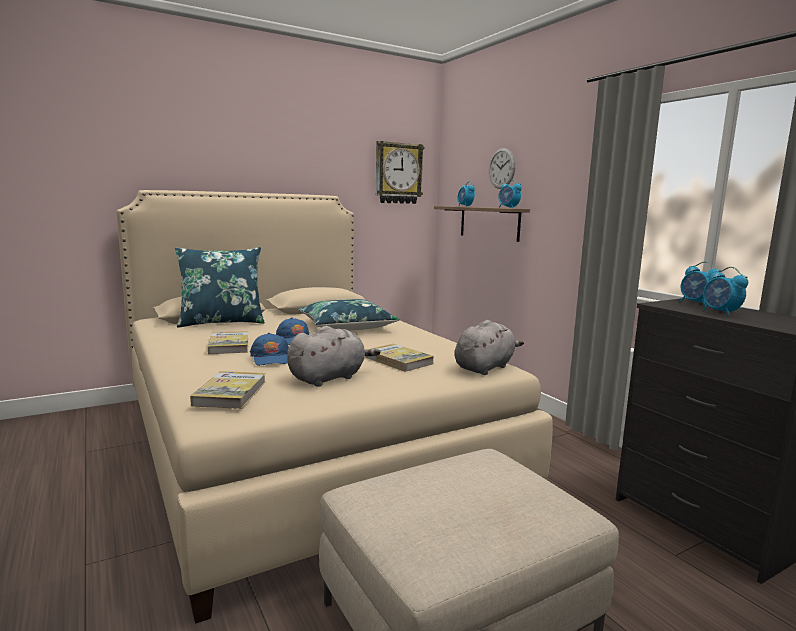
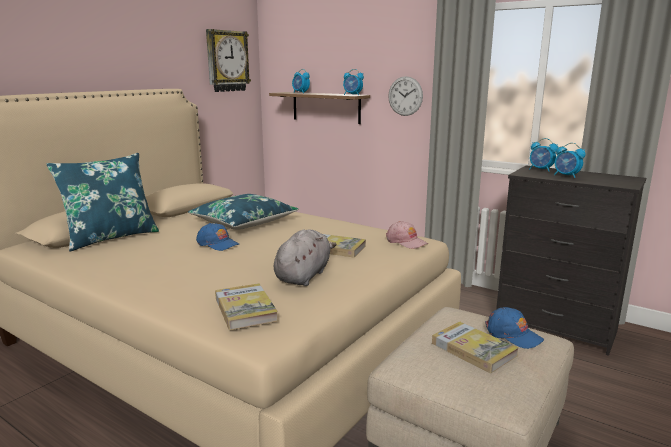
camera: 25 degrees left, 5 degrees up
(229, 345) = (161, 262): book -> book (473, 349)
(271, 358) = (227, 267): blue cap -> blue cap (512, 334)
(485, 367) = (406, 242): grey plush toy -> pink cap
(501, 168) = (336, 57): wall clock -> wall clock (405, 96)

